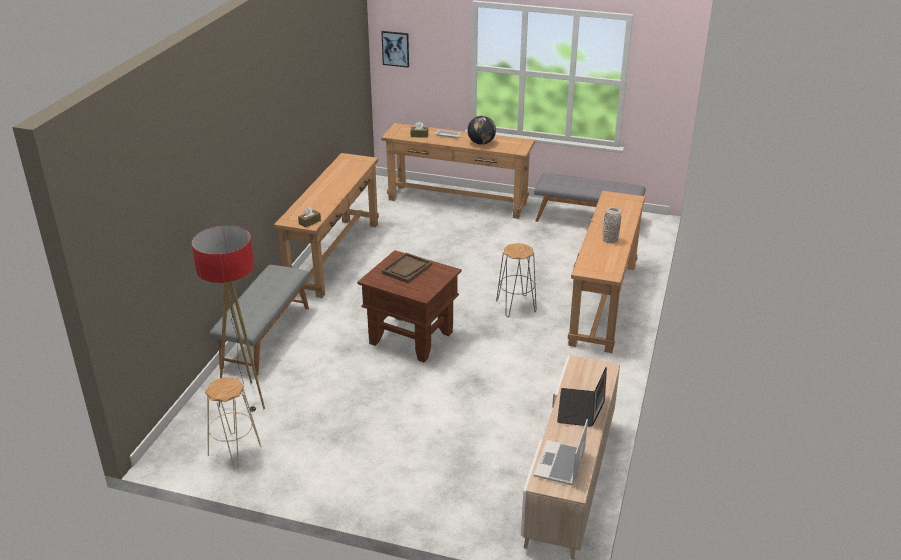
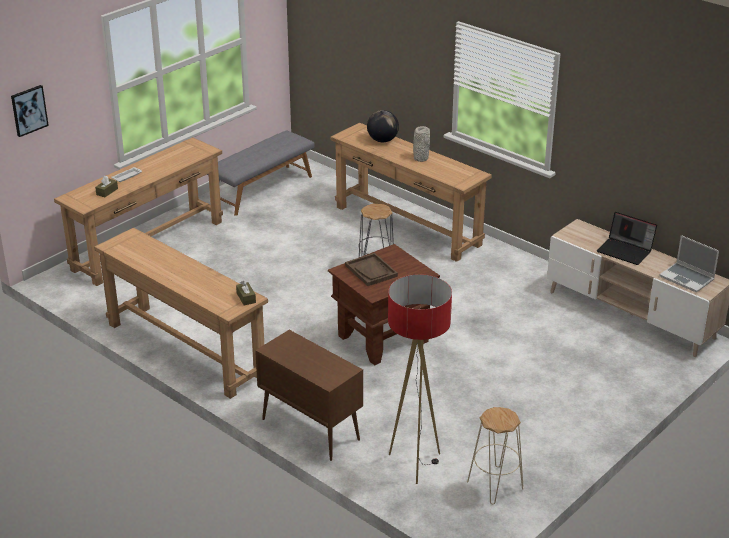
camera: 65 degrees left, 0 degrees up
(265, 336) = (309, 429): grey bench -> brown cabinet
(481, 143) = (167, 164): globe -> globe (382, 140)

